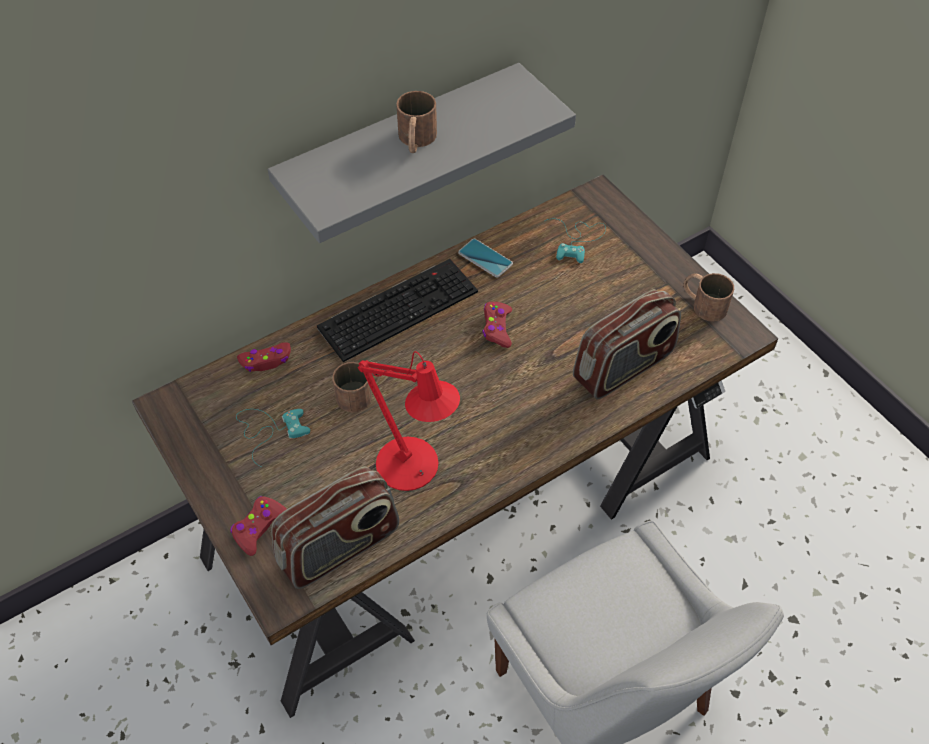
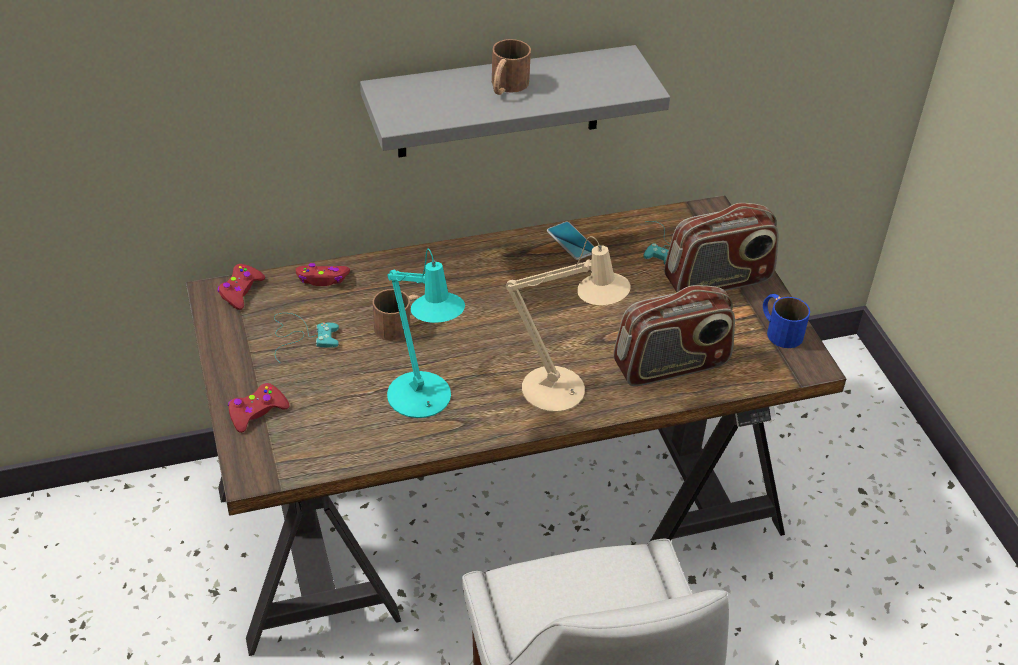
camera: 15 degrees right, 10 degrees down
(339, 547) = (325, 447): radio -> radio (718, 281)
(398, 307) = (468, 263): keyboard -> none
(414, 469) = (423, 401): red table lamp -> turquoise table lamp
(497, 328) = (557, 303): red game controller -> red game controller (240, 291)
(538, 423) = (562, 392): none -> beige table lamp
(703, 303) = (779, 329): brown mug -> blue mug

